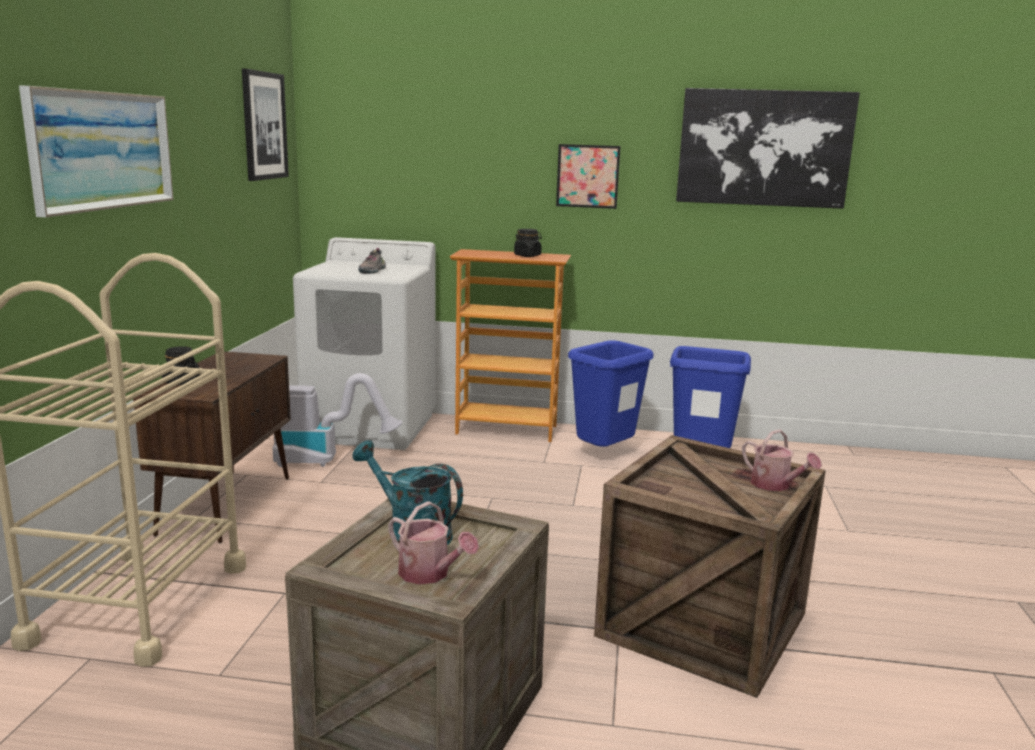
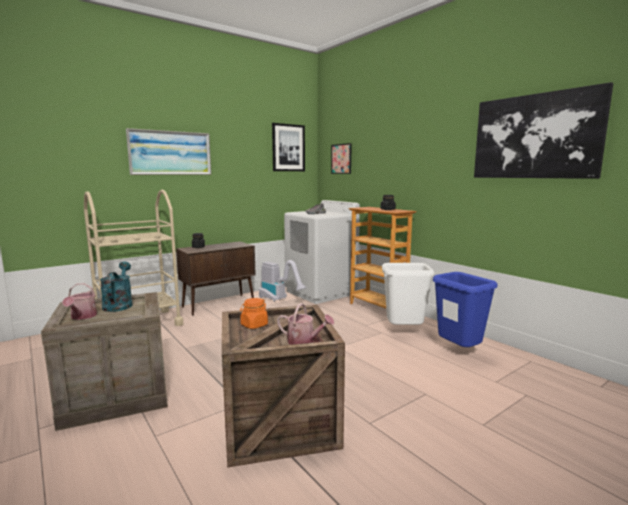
camera: 45 degrees right, 5 degrees down
(587, 176) = (428, 164): picture -> picture (341, 159)
(605, 455) = (404, 332): blue trash can -> white trash can
(675, 488) = (254, 325): none -> orange jar
(775, 485) = (304, 341): watering can -> watering can turned 75 degrees counterclockwise

